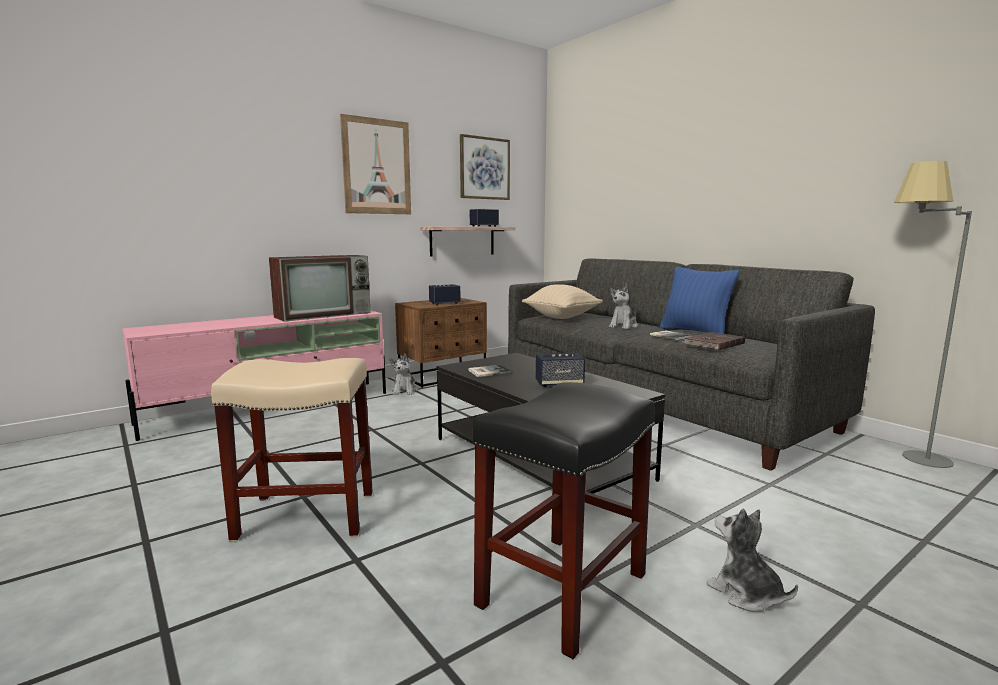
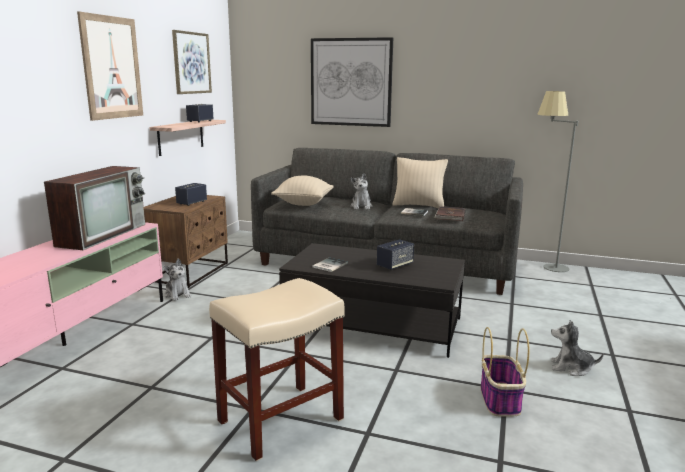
camera: 35 degrees left, 5 degrees up
(563, 591) = (500, 400): black stool -> basket
(653, 181) = (351, 82): none -> picture
(695, 331) = (418, 205): blue pillow -> beige pillow

